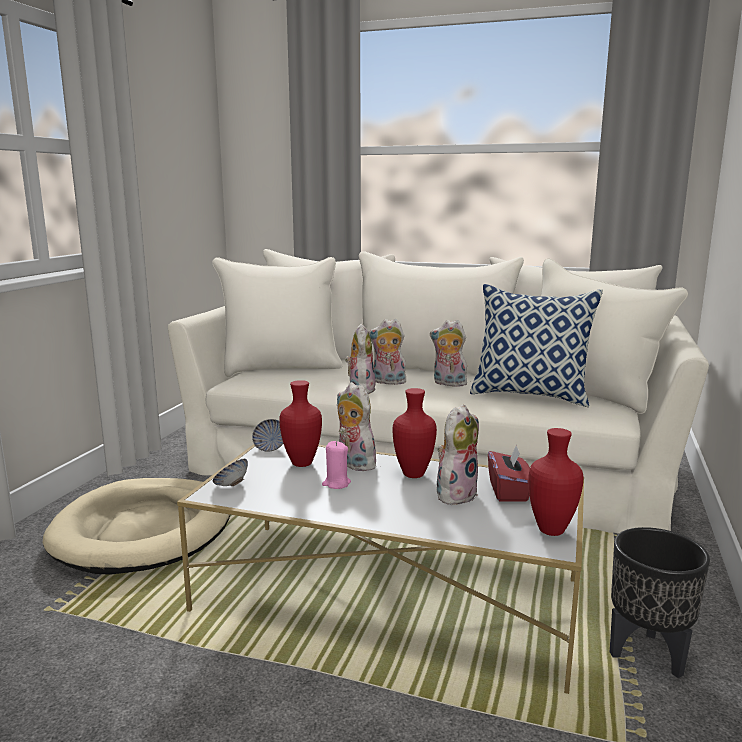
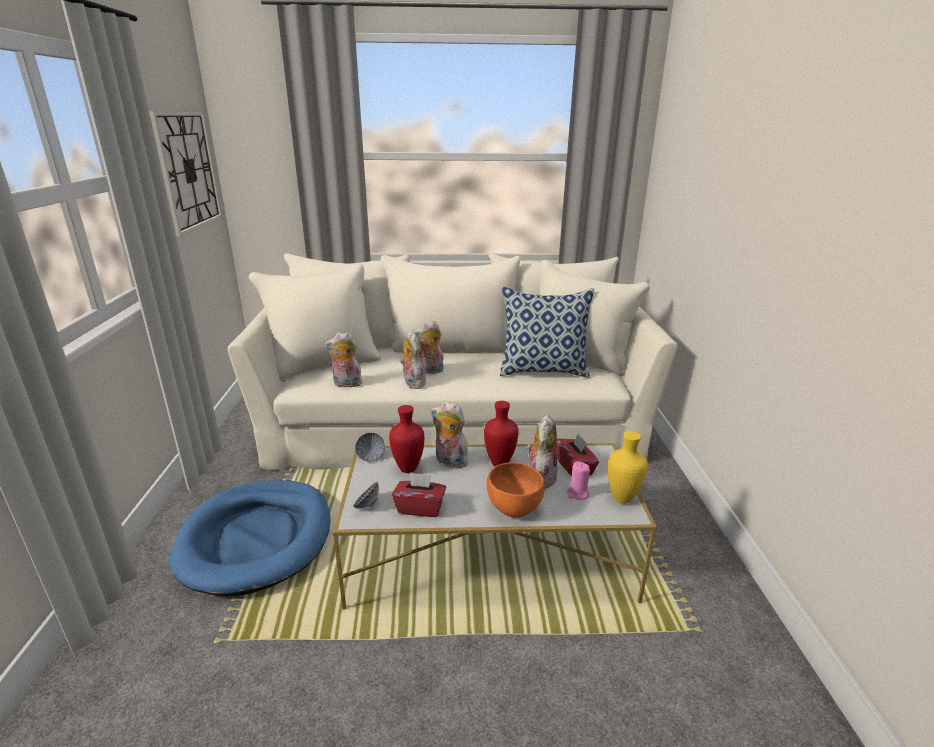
camera: 20 degrees left, 10 degrees up
(144, 530) = (257, 538): beige dog bed -> blue dog bed
(179, 159) = (187, 171): none -> wall clock
(287, 497) = (420, 508): none -> red tissue box
(336, 484) = (449, 485): pink candle -> pink candle (577, 494)
(397, 516) = (514, 509): none -> orange bowl
(448, 384) = (477, 366): plush toy -> plush toy (346, 384)
(550, 531) = (621, 499): red vase -> yellow vase
(647, 654) = (672, 558): black planter -> none

